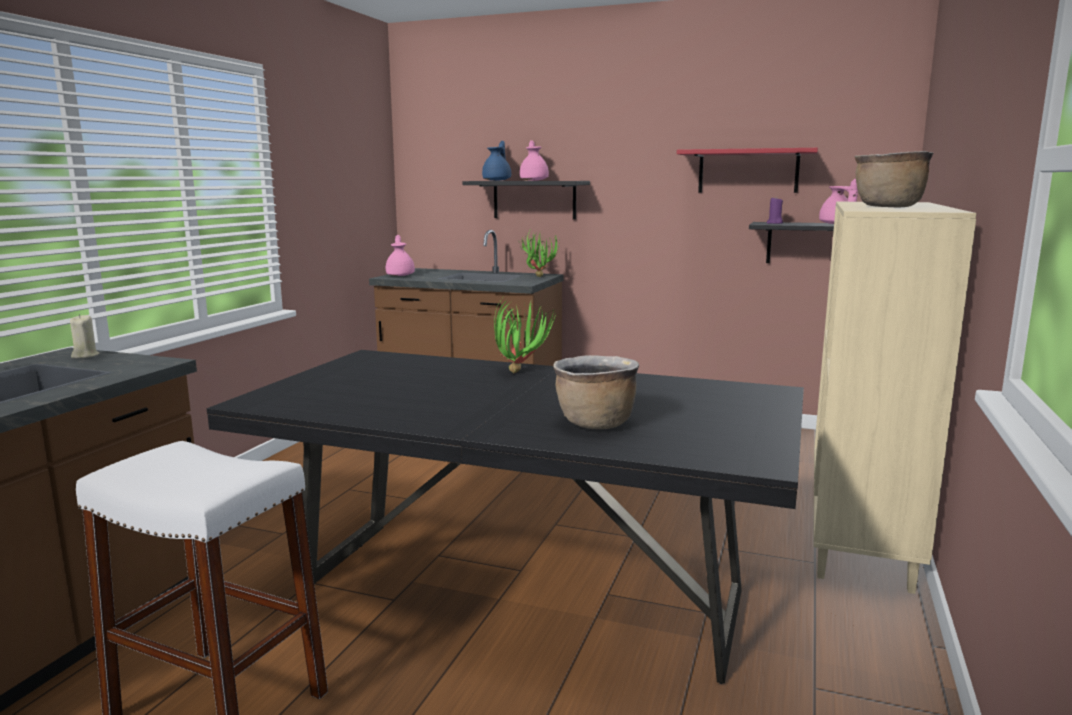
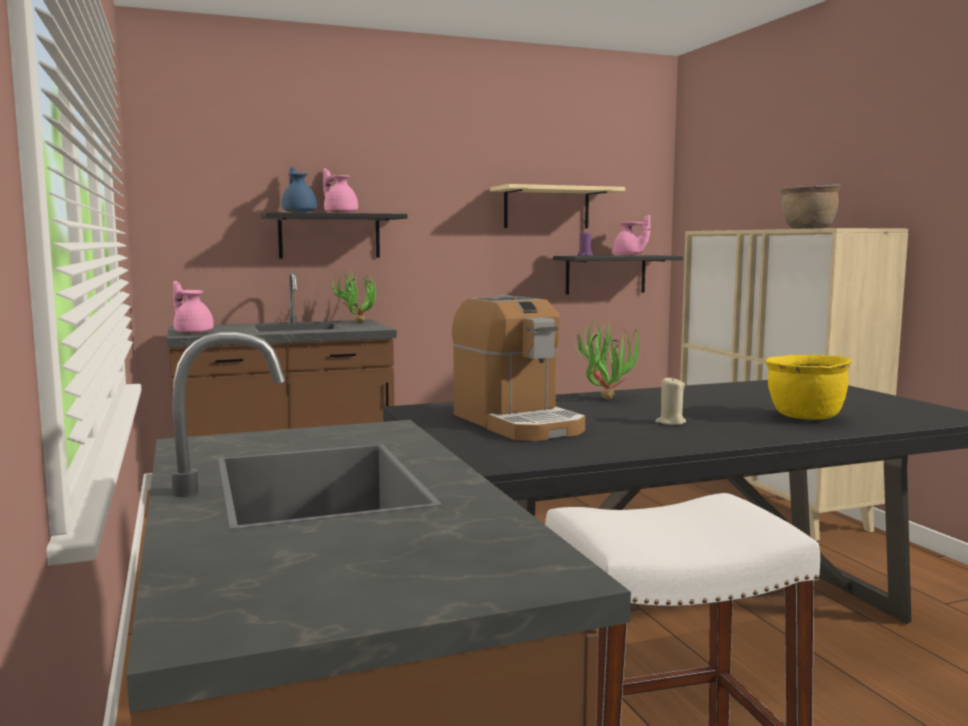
camera: 40 degrees left, 5 degrees down
(85, 355) = (244, 440): beige candle -> beige candle (670, 422)
(377, 378) = (517, 423): none -> coffee machine
(594, 423) = (805, 417): brown cooking pot -> yellow cooking pot
(748, 171) = (546, 208): red shelf -> beige shelf

